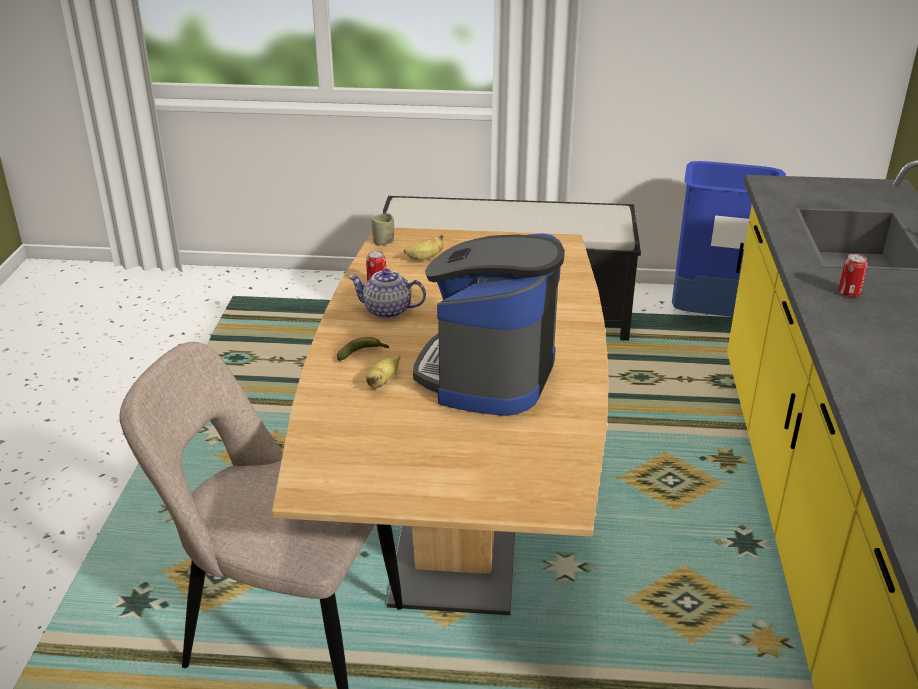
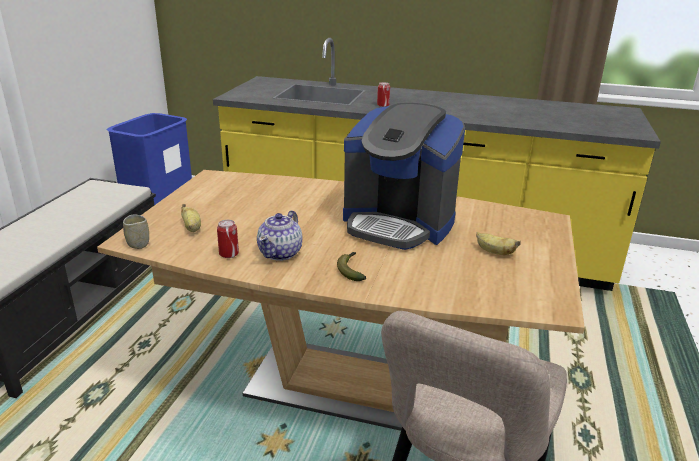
camera: 80 degrees left, 5 degrees down
(383, 382) = (399, 264): banana -> banana (494, 252)

